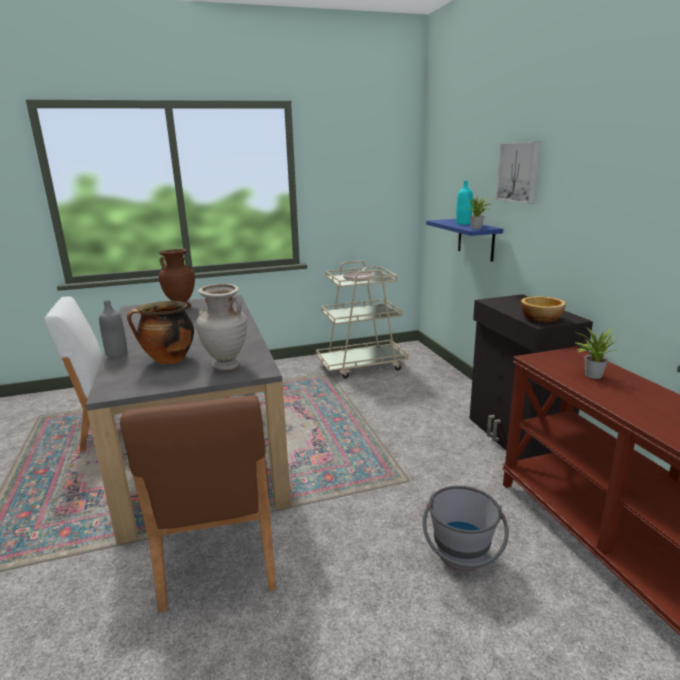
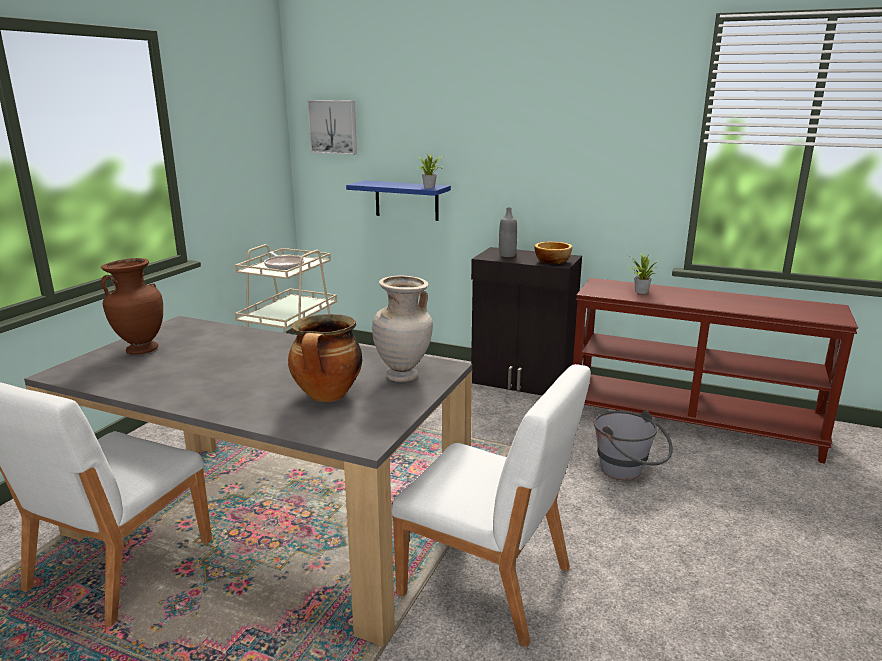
camera: 50 degrees left, 0 degrees up
(117, 355) = (244, 417): grey bottle -> grey bottle (507, 255)
(218, 555) = (487, 582): brown chair -> white chair
(463, 223) = (398, 184): turquoise bottle -> none
(519, 172) = (468, 128): picture -> picture (333, 127)

